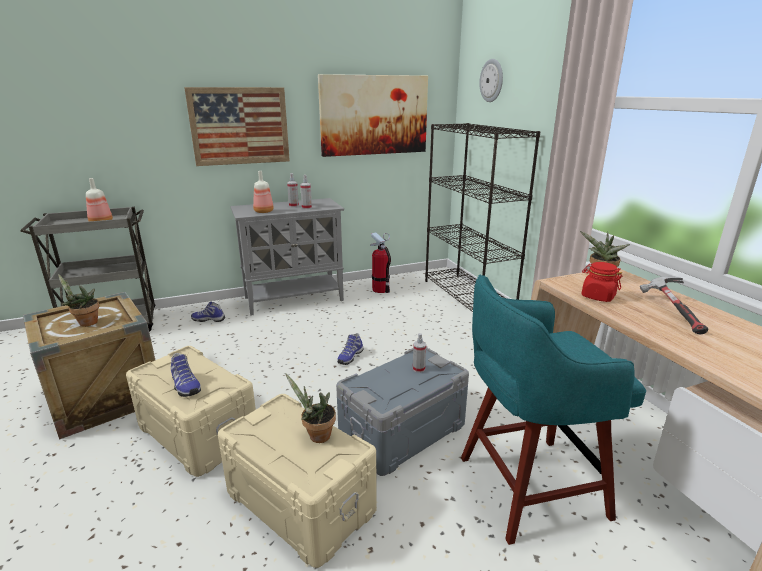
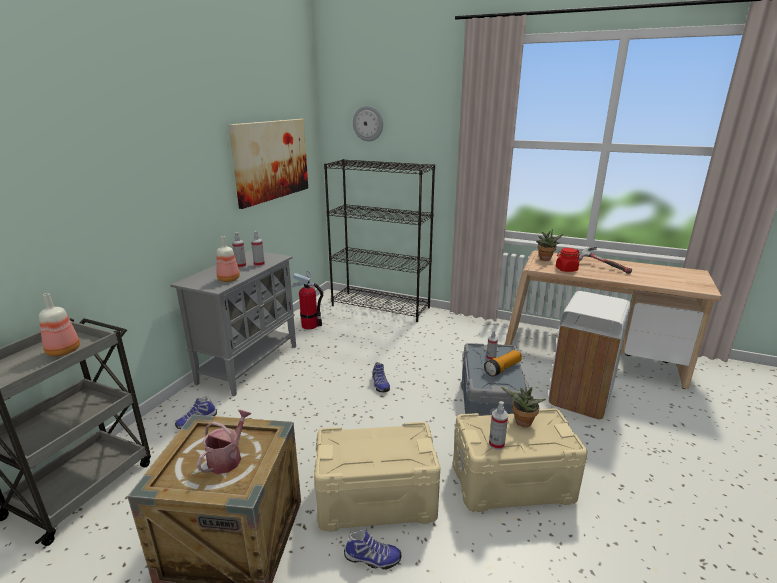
camera: 45 degrees left, 0 degrees up
(86, 323) = (228, 458): potted plant -> watering can
(185, 385) = (385, 454): shoe -> shoe (372, 559)
(240, 126) = (169, 190): picture -> none
(260, 435) = (496, 444): none -> spray bottle
(408, 384) = (503, 369): none -> flashlight
(527, 487) = (579, 398): turquoise stool -> white trash can

